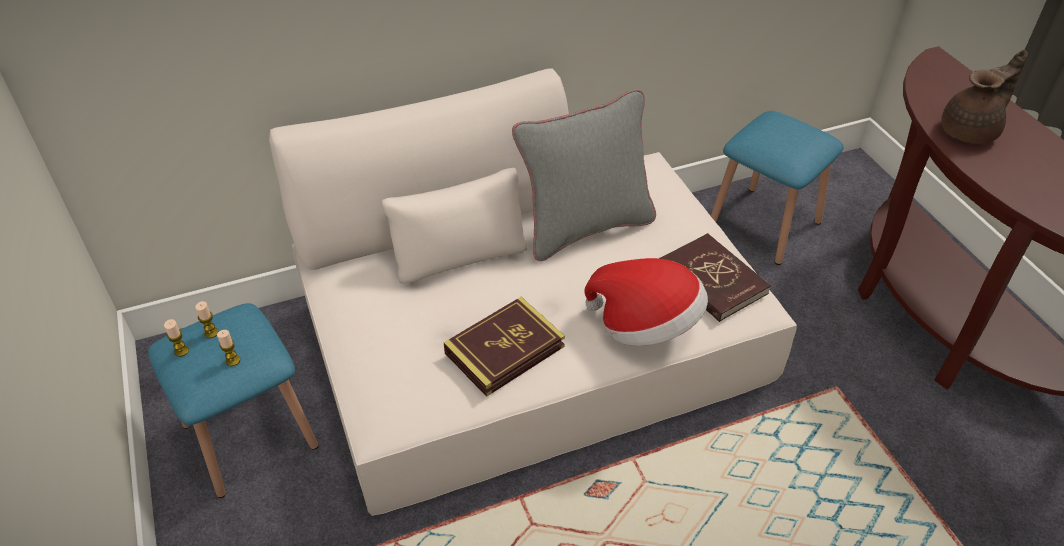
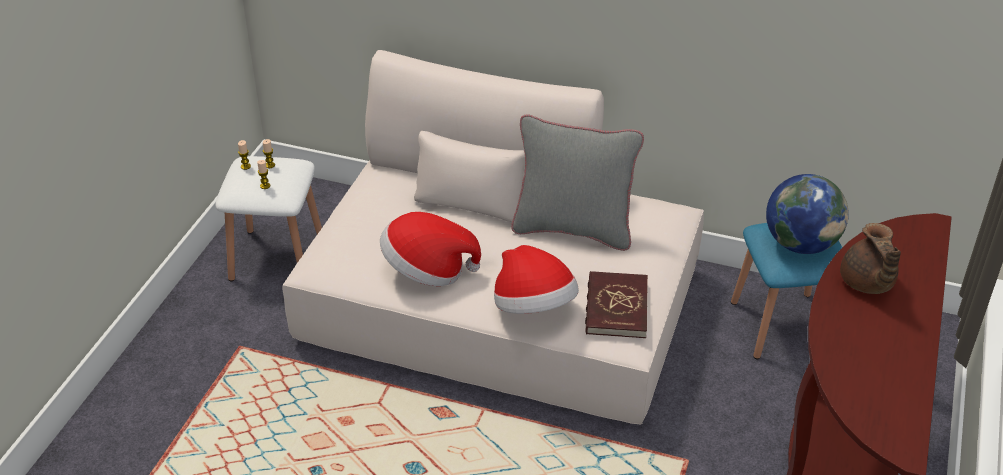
camera: 40 degrees right, 5 degrees down
(250, 435) = (277, 257): blue stool -> white stool
(504, 350) = (427, 270): book -> hat
(790, 137) = (800, 244): none -> globe
(971, 131) = (867, 283): brown teapot -> brown teapot turned 75 degrees clockwise

